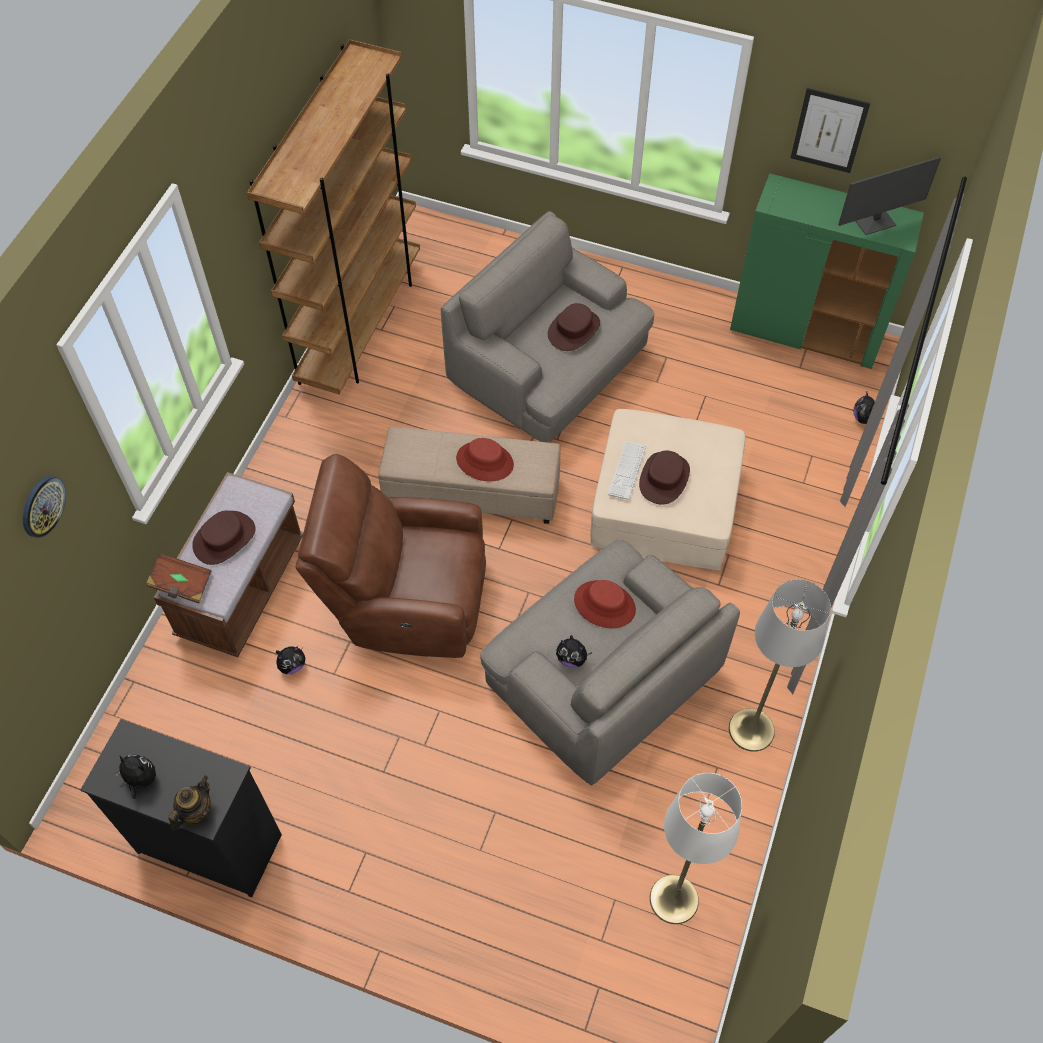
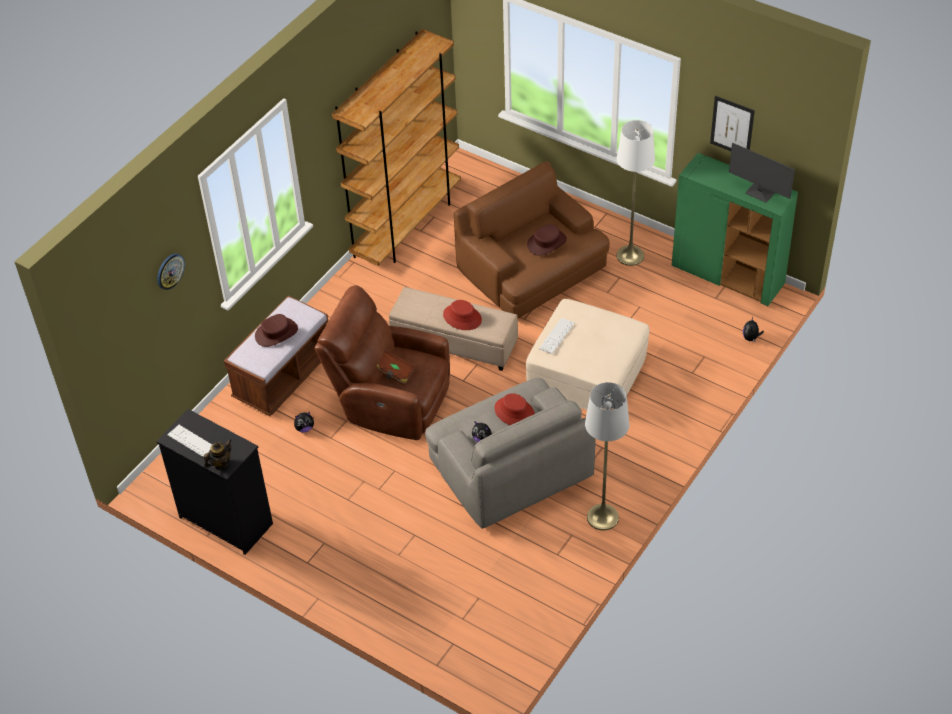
camera: 15 degrees right, 10 degrees down
(141, 780) = (192, 442): plush toy -> keyboard
(181, 585) = (242, 355): brown book -> brown book (395, 373)
(548, 367) = (532, 271): grey armchair -> brown armchair
(664, 478) = (580, 344): brown hat -> none
(674, 899) = (517, 604): white floor lamp -> white floor lamp (630, 255)
(874, 221) = (760, 193): monitor -> monitor turned 45 degrees clockwise

